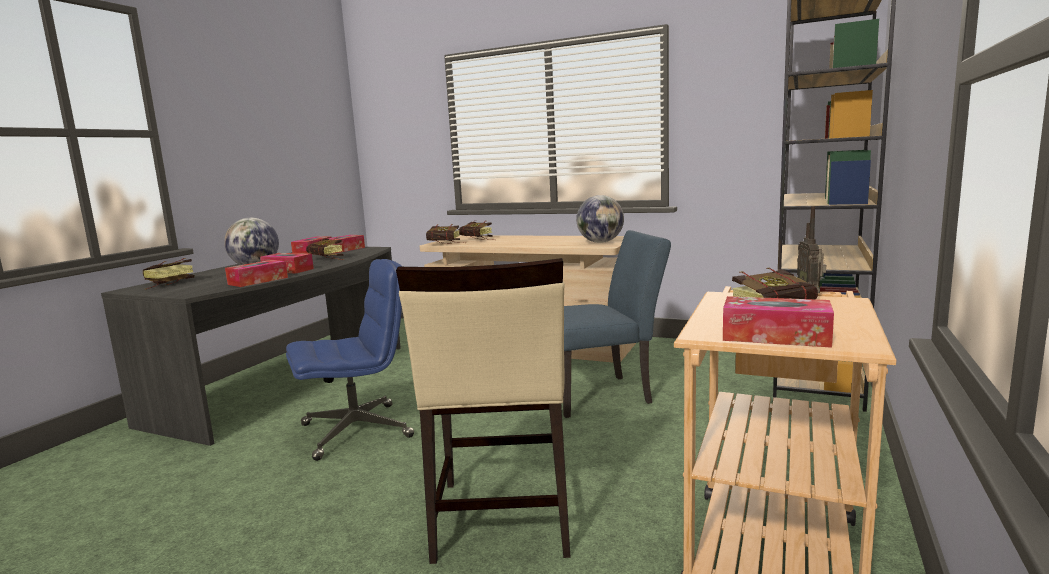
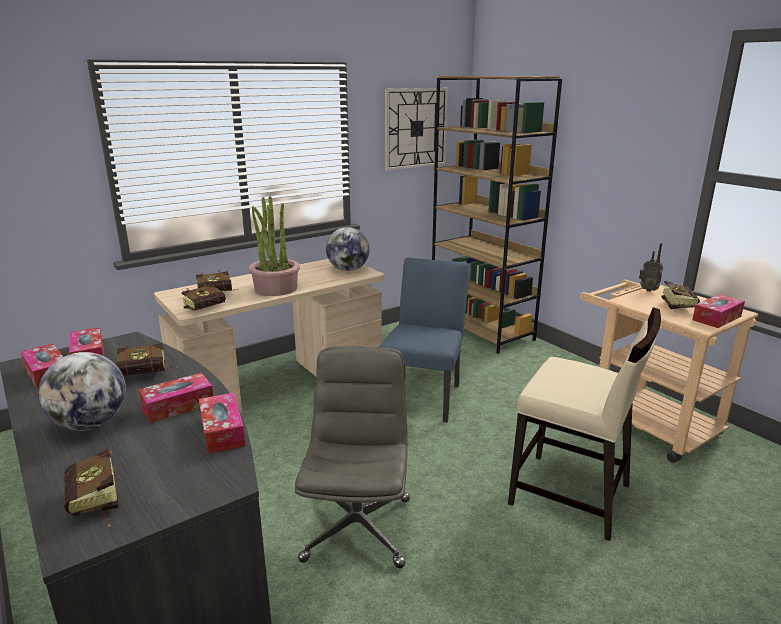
camera: 60 degrees left, 10 degrees up
(358, 430) = (357, 527): blue office chair -> grey office chair
(513, 243) = (275, 289): none -> potted plant
(771, 93) = (416, 128): none -> wall clock

